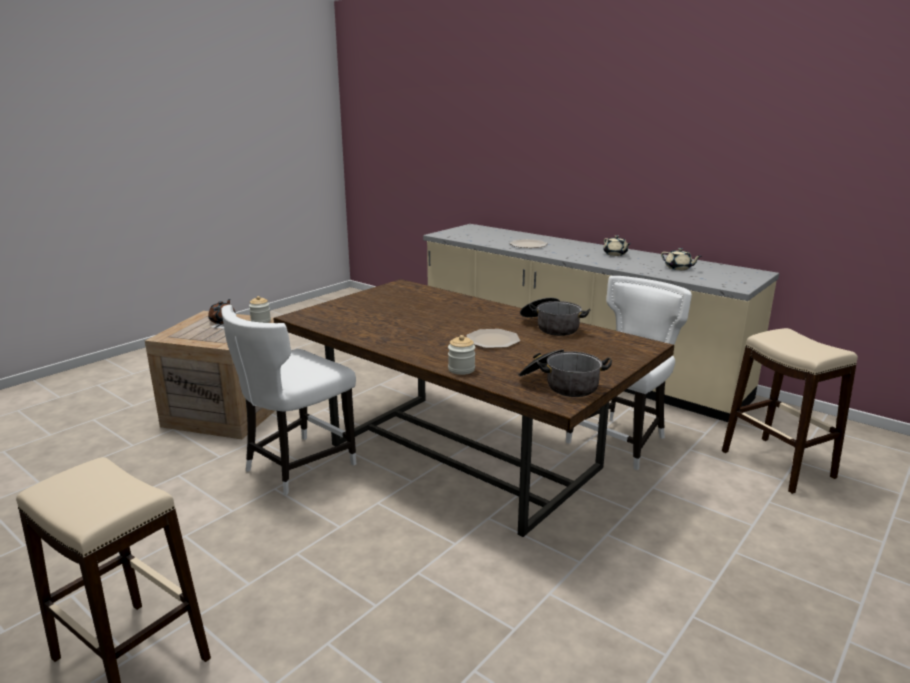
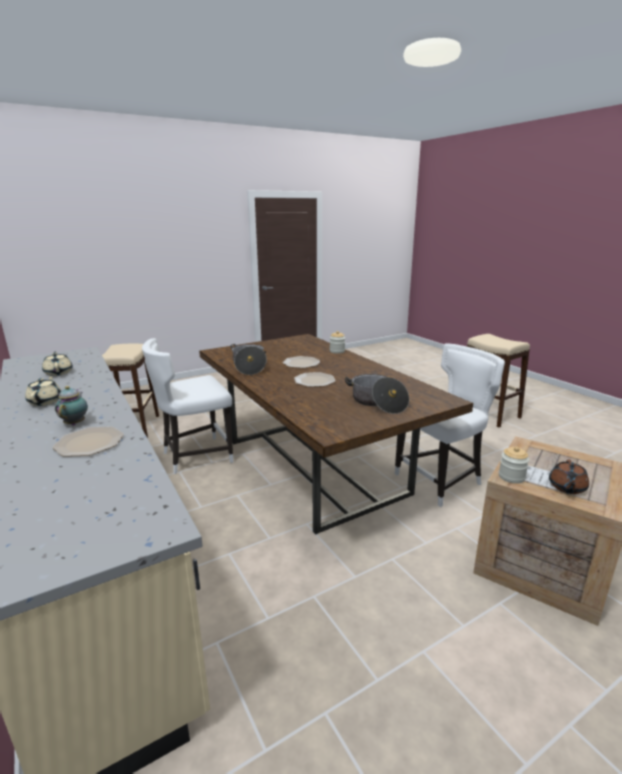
camera: 160 degrees left, 0 degrees up
(451, 319) = (314, 380): none -> plate
(560, 249) = (76, 423): none -> teapot
(560, 385) = (295, 341): cooking pot -> cooking pot (377, 403)

